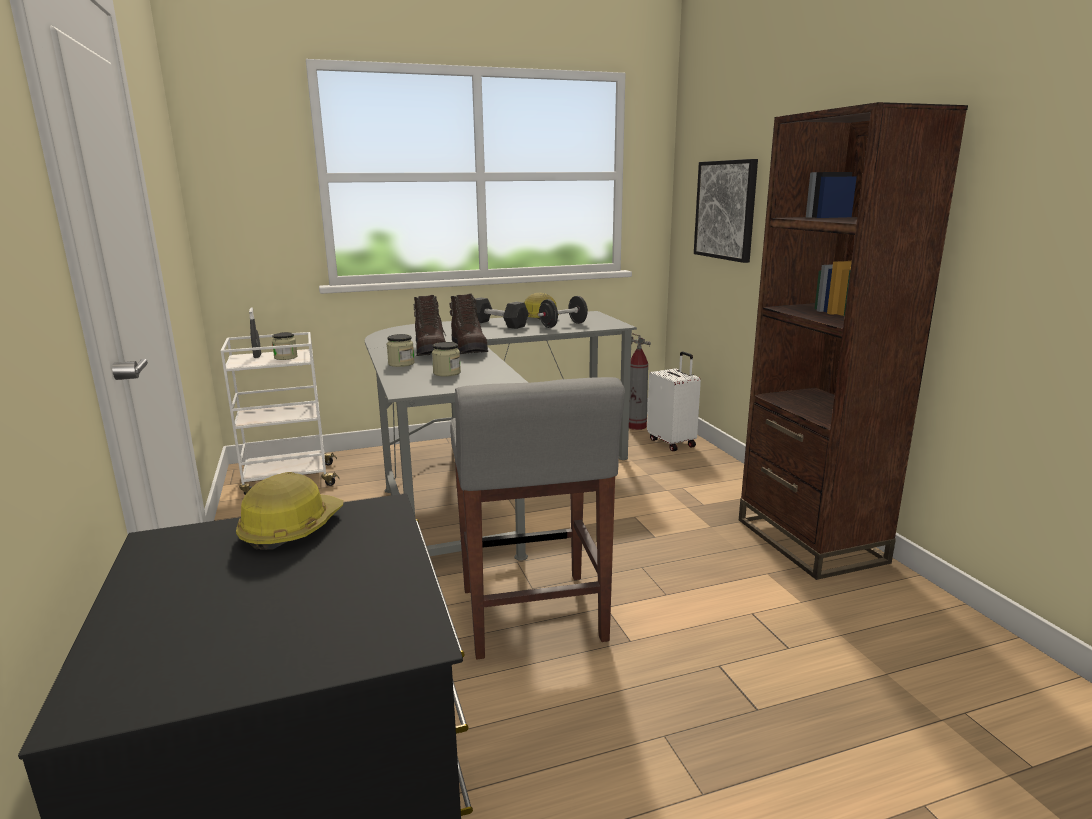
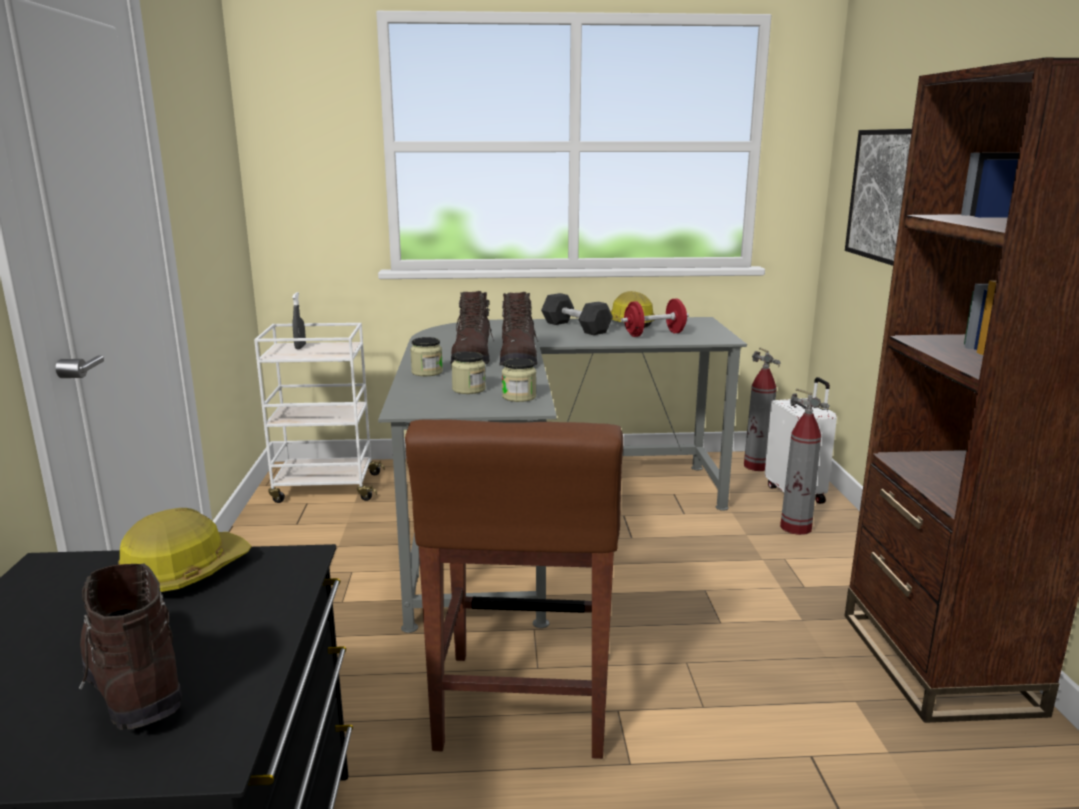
camera: 15 degrees right, 0 degrees up
(286, 357) = (328, 351): jar -> jar (519, 397)
(310, 604) = (132, 679): none -> brown boot
(532, 616) = (522, 705): grey stool -> brown stool
(563, 325) = (654, 334): black dumbbell -> red dumbbell
(682, 466) = (796, 528): none -> fire extinguisher

